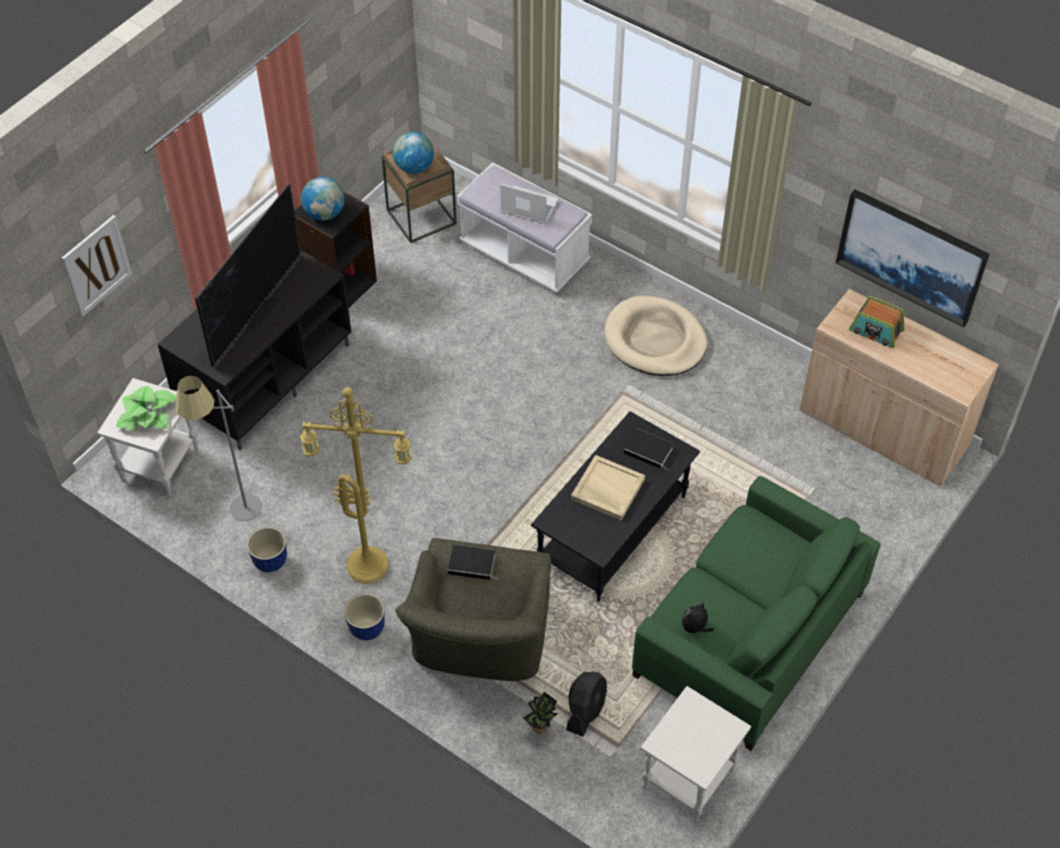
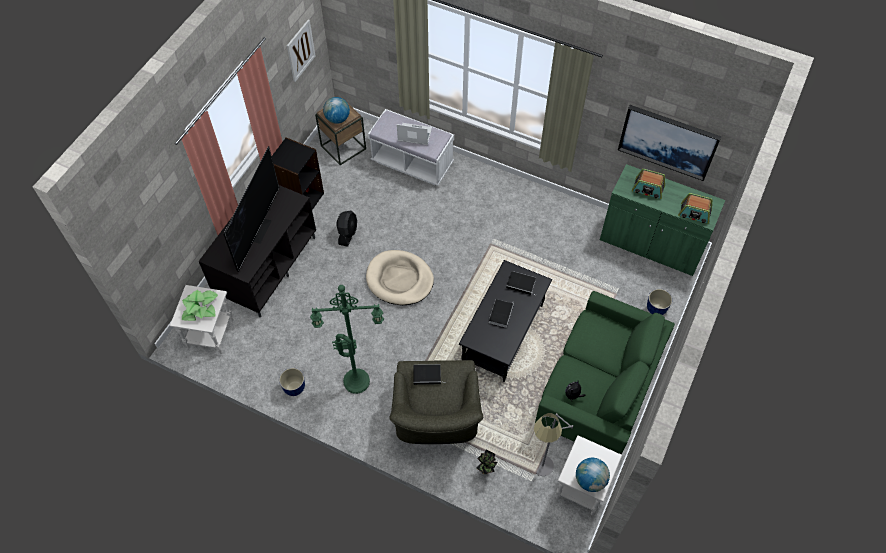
camera: 10 degrees left, 5 degrees up
(96, 265) = (153, 221): picture -> picture (300, 50)
(236, 517) = (266, 362): grey floor lamp -> grey floor lamp (538, 474)
(324, 213) = (289, 158): globe -> globe (590, 480)
(367, 628) = (364, 422): planter -> planter (655, 309)
(370, 564) = (357, 379): yellow floor lamp -> green floor lamp
(586, 710) = (510, 453): black fan -> black fan (348, 233)
(607, 489) = (501, 313): beige tray -> book
(655, 340) = (503, 207): beige dog bed -> beige dog bed (399, 279)
(883, 429) = (651, 244): beige cabinet -> green cabinet
(943, 377) = (694, 213): none -> radio

